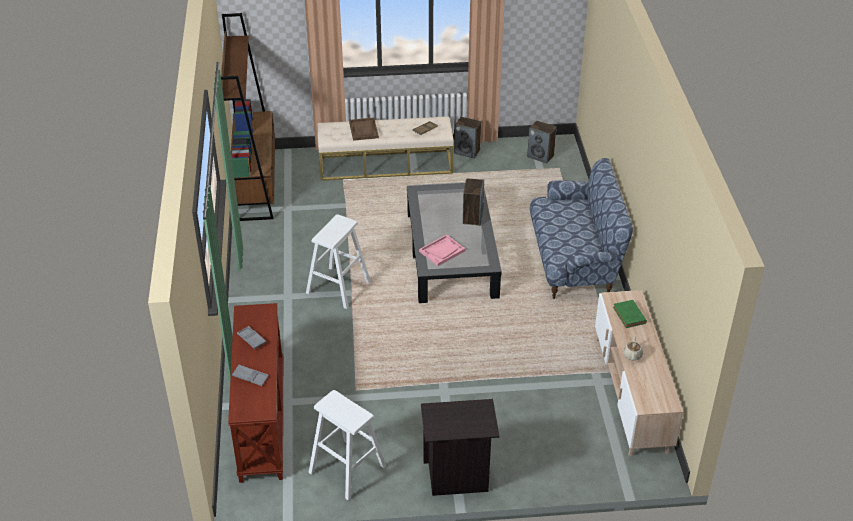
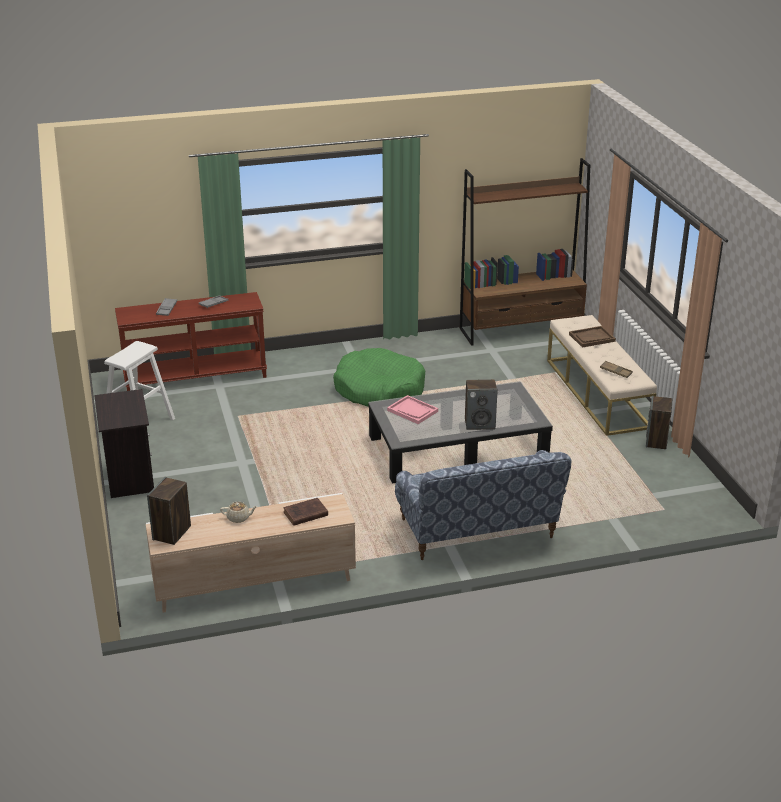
camera: 80 degrees right, 10 degrees down
(338, 287) = (380, 390): white stool -> green dog bed
(541, 156) = (681, 494): speaker -> speaker (172, 533)
(629, 316) = (304, 514): green book -> brown book

